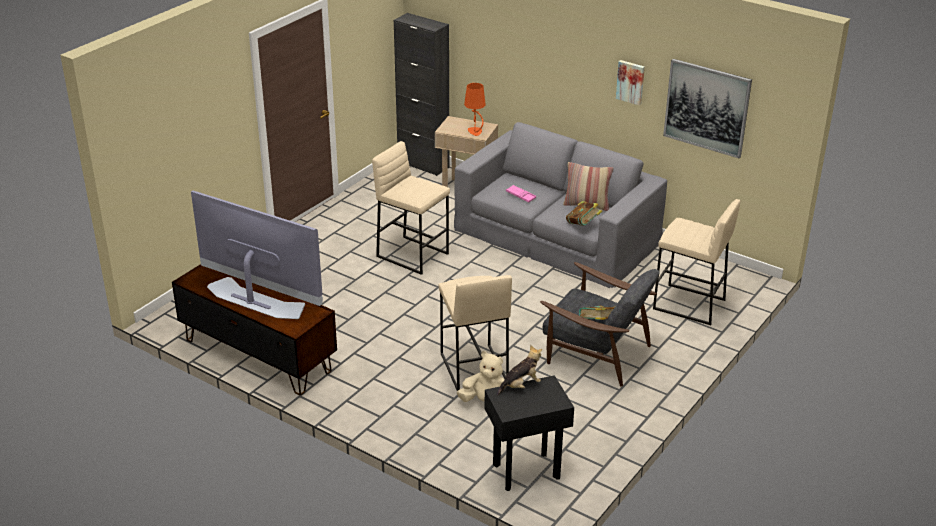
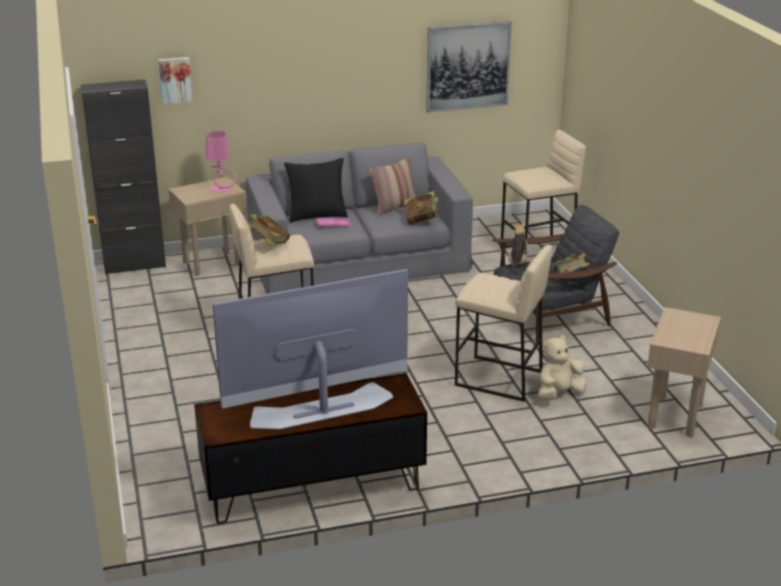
camera: 50 degrees left, 5 degrees down
(410, 182) = (268, 244): none -> book
(475, 132) = (221, 189): orange table lamp -> pink table lamp
(521, 385) = (663, 326): plush toy -> plush toy (517, 263)
(525, 184) = (317, 216): none -> black pillow
(525, 470) = (674, 416): black side table -> beige side table
(630, 82) = (383, 69): picture -> picture (175, 80)

